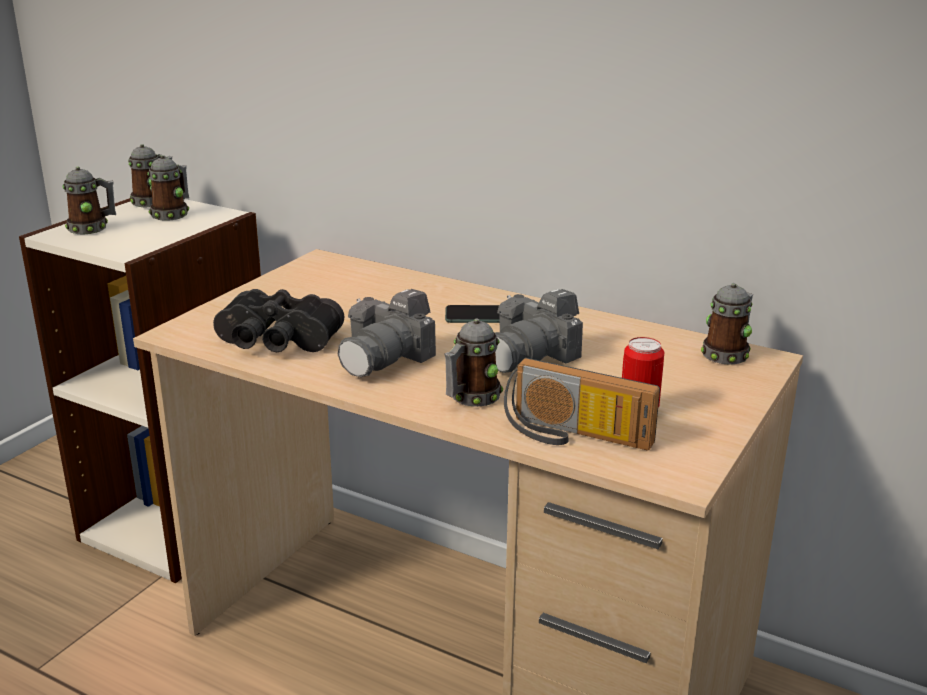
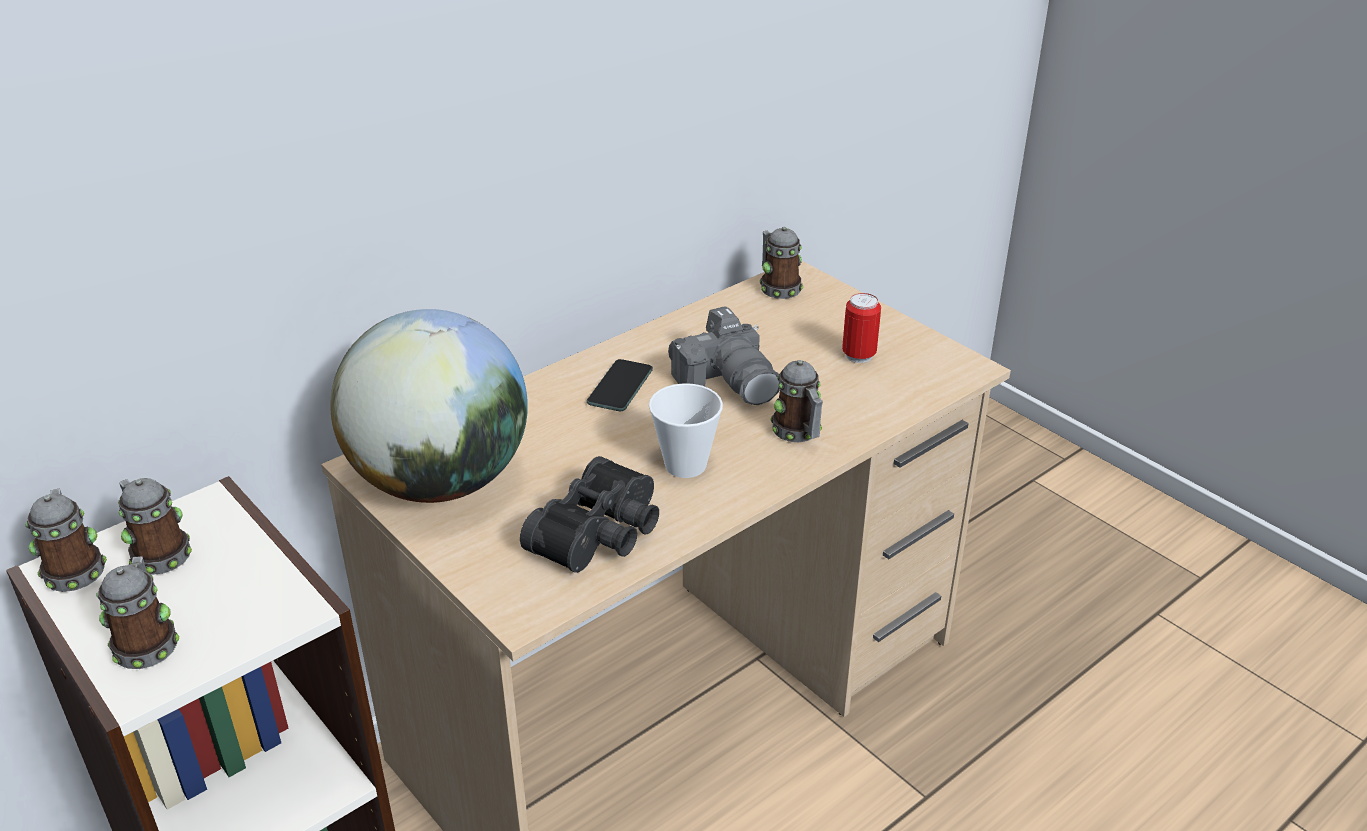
camera: 70 degrees left, 10 degrees up
(314, 282) = (441, 481): none -> globe
(386, 358) = (685, 465): camera -> cup
(573, 436) = (889, 397): radio -> none

